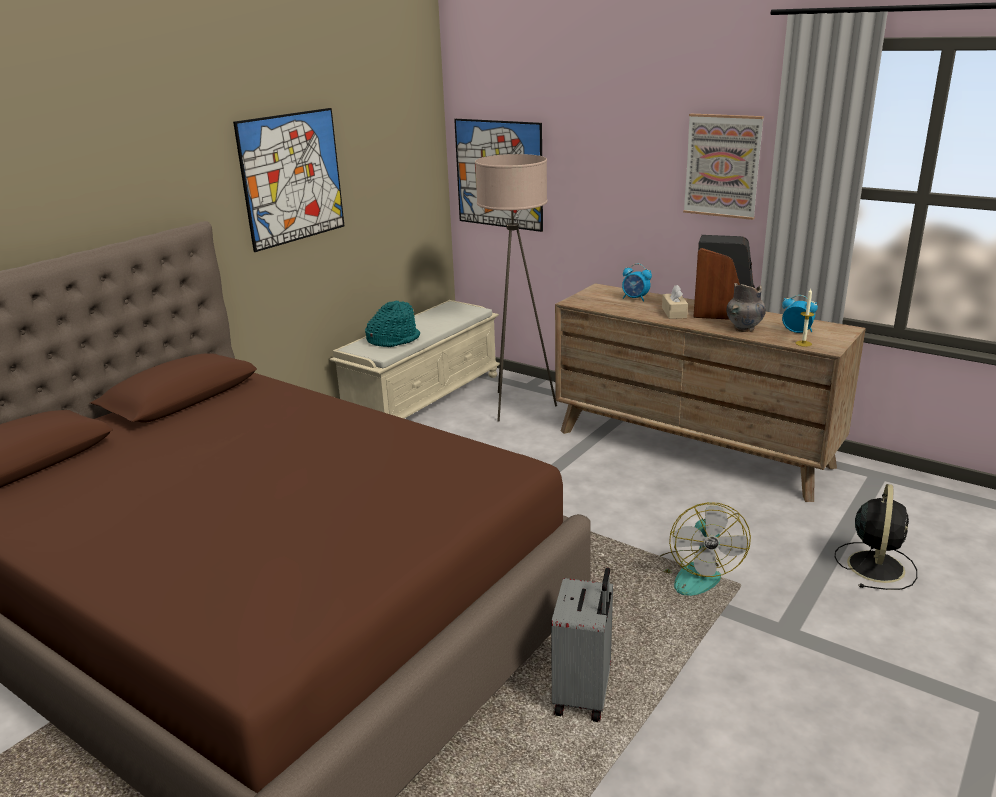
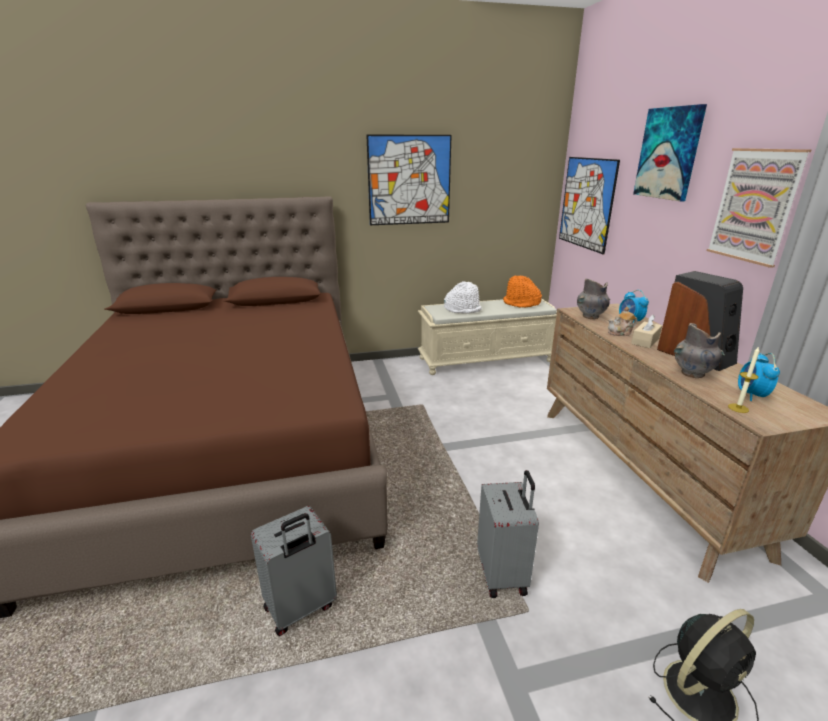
camera: 40 degrees right, 0 degrees up
(393, 340) = (462, 309): turquoise hat -> white hat
(446, 313) = (521, 303): none -> orange hat
(517, 406) = (540, 386): beige floor lamp -> none
(597, 303) = (591, 316): none -> grey vase
(611, 117) = (669, 153): none -> picture
(645, 311) = (620, 333): none -> teapot
(694, 573) = (503, 574): fan -> grey suitcase
(797, 331) = (751, 395): alarm clock -> alarm clock turned 150 degrees counterclockwise

